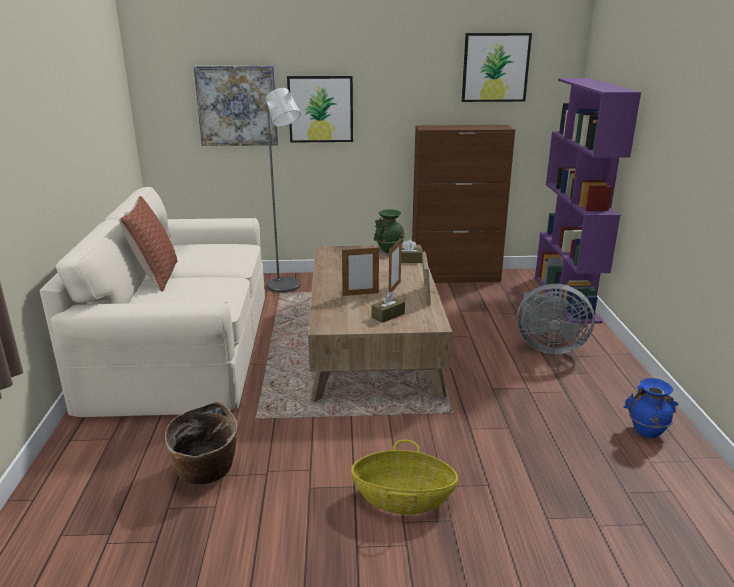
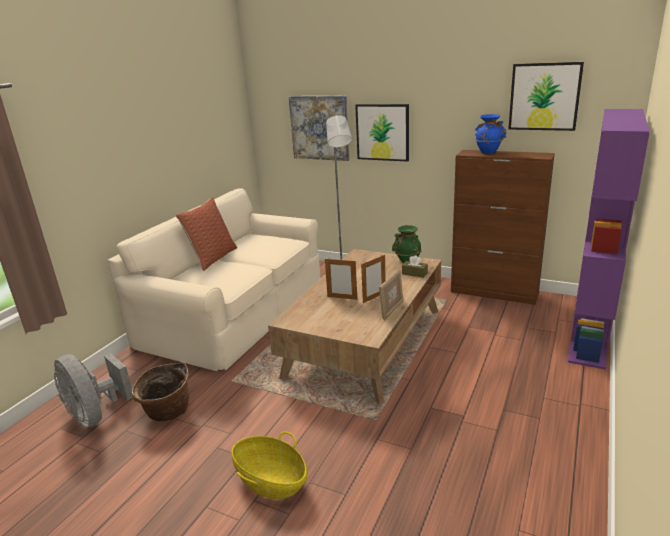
camera: 30 degrees right, 0 degrees up
(388, 315) = (342, 321): brown tissue box -> none
(548, 347) = (522, 381): grey fan -> grey fan (96, 414)
(646, 431) = (545, 497): blue vase -> blue vase (488, 152)

